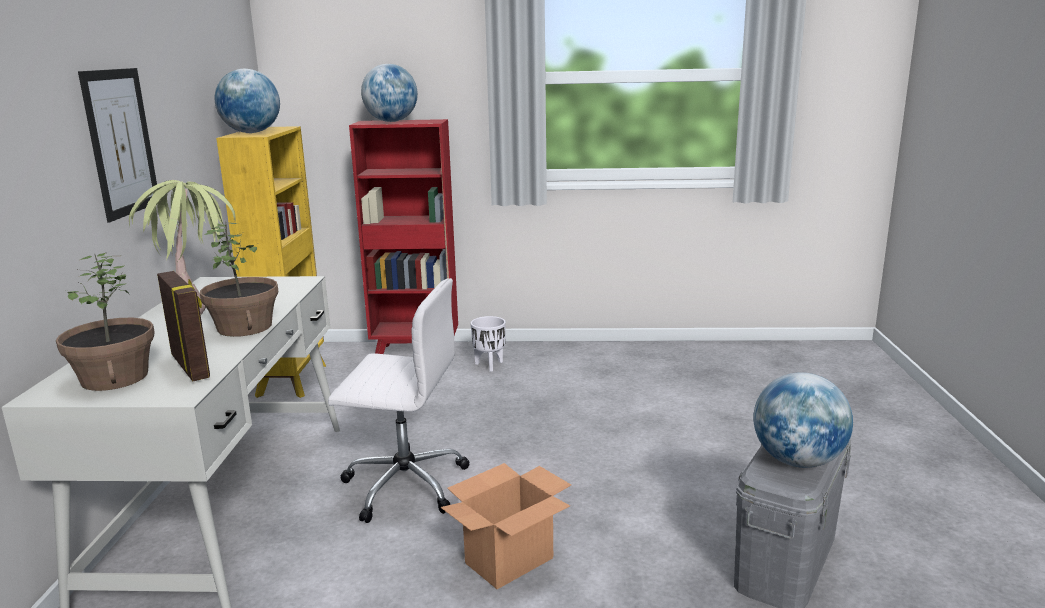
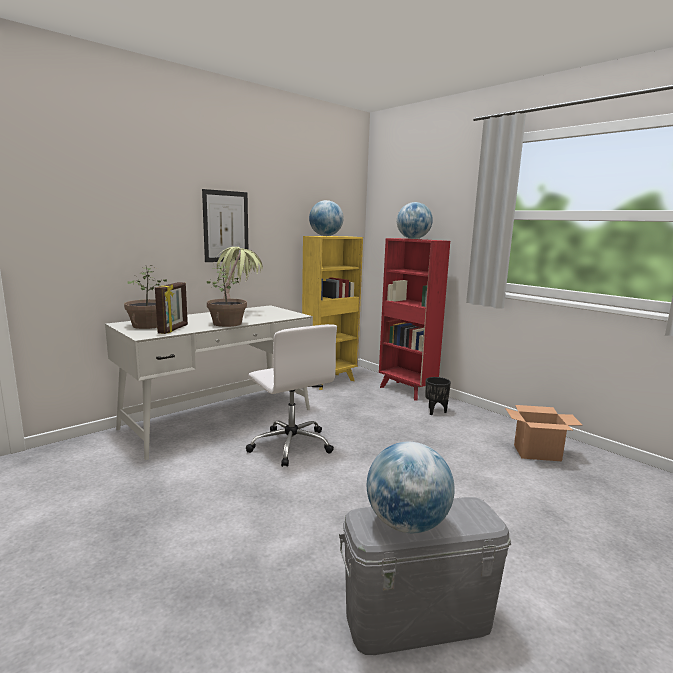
camera: 45 degrees right, 5 degrees down
(490, 365) = (435, 411): white planter -> black planter
(509, 560) = (269, 504): cardboard box -> cardboard box (537, 453)

